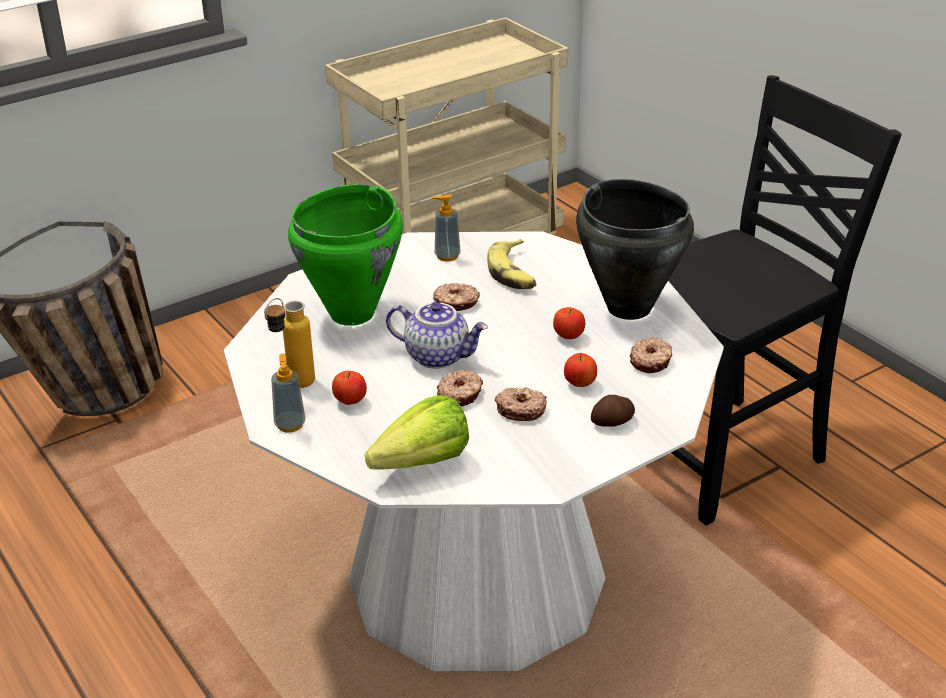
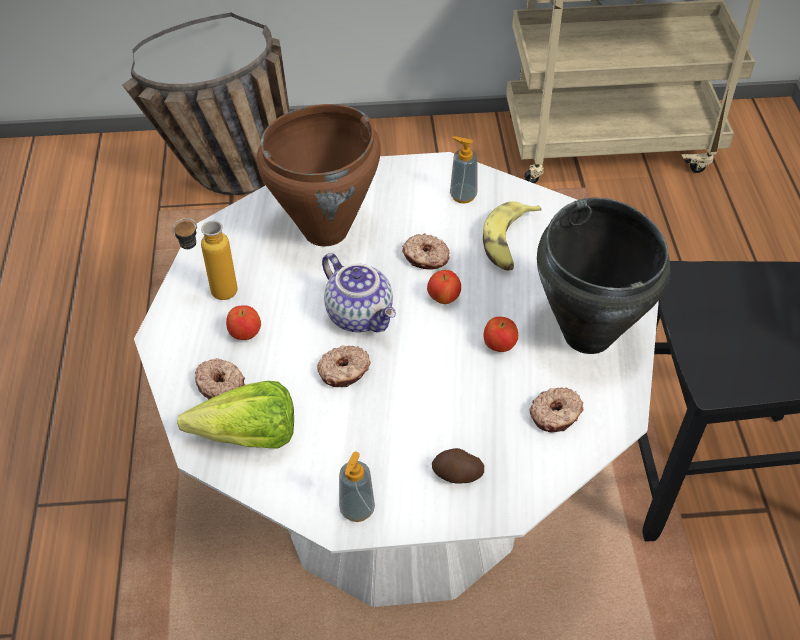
camera: 30 degrees right, 15 degrees up
(290, 425) = (177, 338): soap dispenser -> soap dispenser (357, 509)
(353, 313) = (327, 231): green cooking pot -> brown cooking pot
(521, 409) = (384, 416): donut -> donut (221, 385)
(580, 384) = (463, 411): apple -> apple (443, 298)

